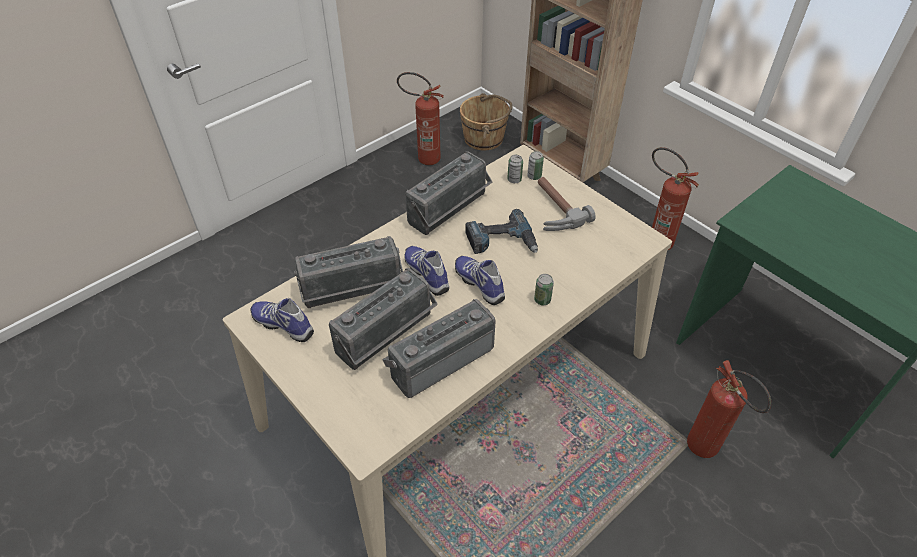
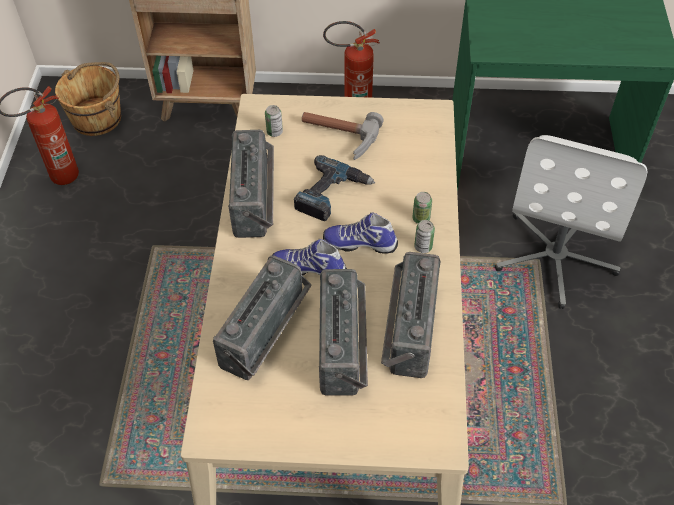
camera: 45 degrees left, 5 degrees up
(284, 324) = (245, 411): shoe -> none
(534, 176) = (287, 117): can -> can (423, 247)
(707, 451) = (555, 256): fire extinguisher -> white office chair

